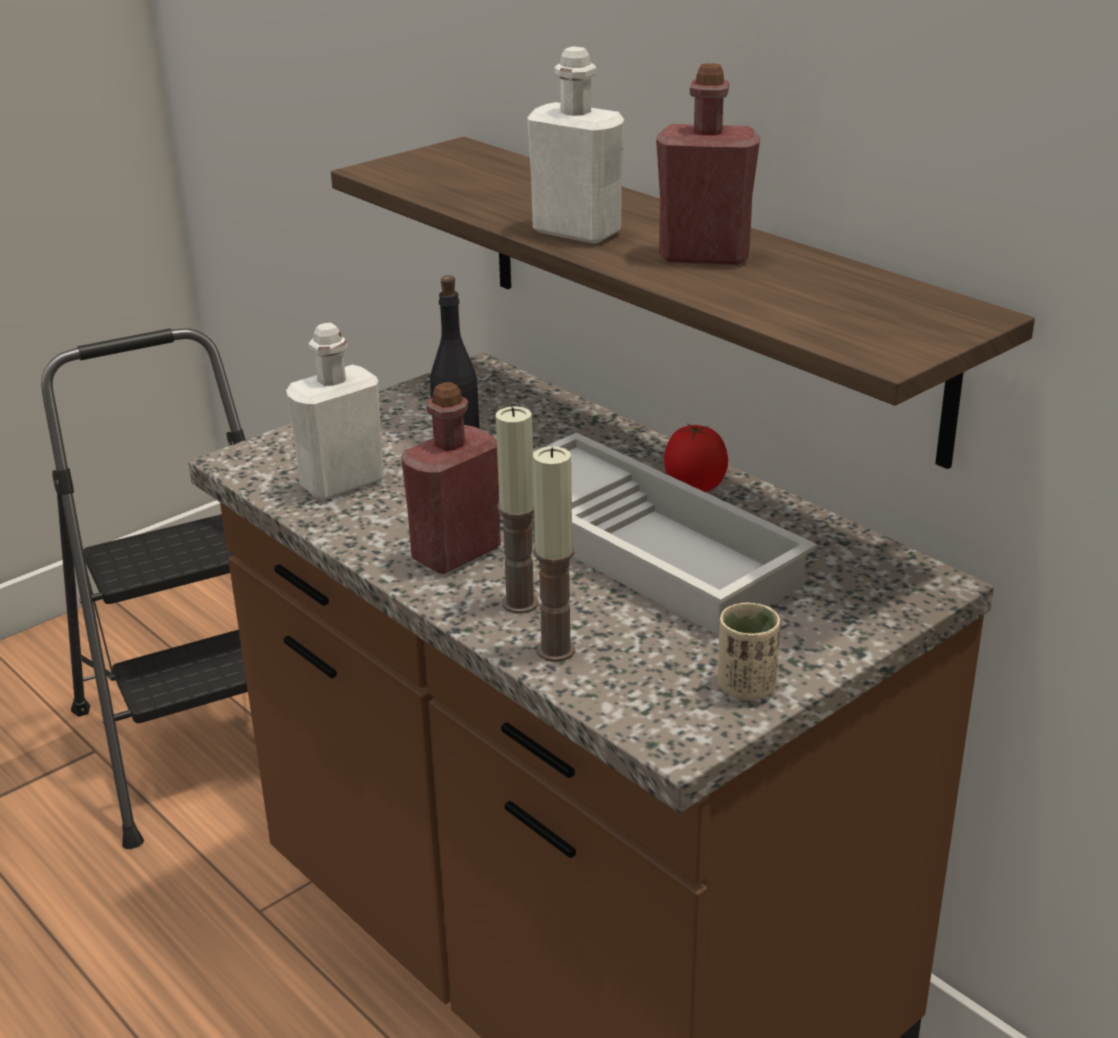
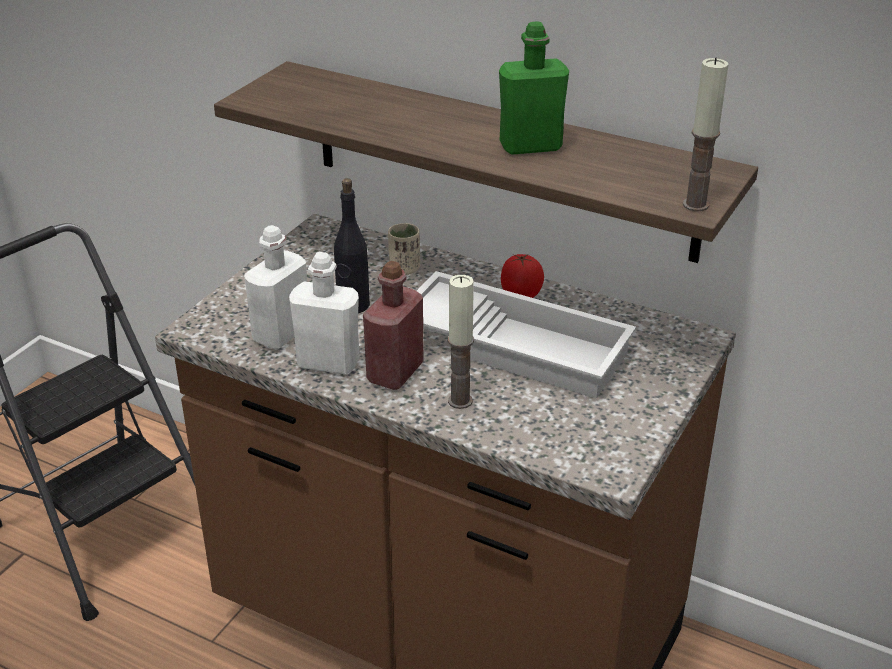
camera: 20 degrees left, 5 degrees up
(555, 650) = (503, 429): candle -> candle (695, 205)
(576, 232) = (432, 137): white bottle -> white bottle (328, 363)
(704, 255) = (530, 146): red bottle -> green bottle
(746, 688) = (633, 430): beige cup -> beige cup (404, 269)

